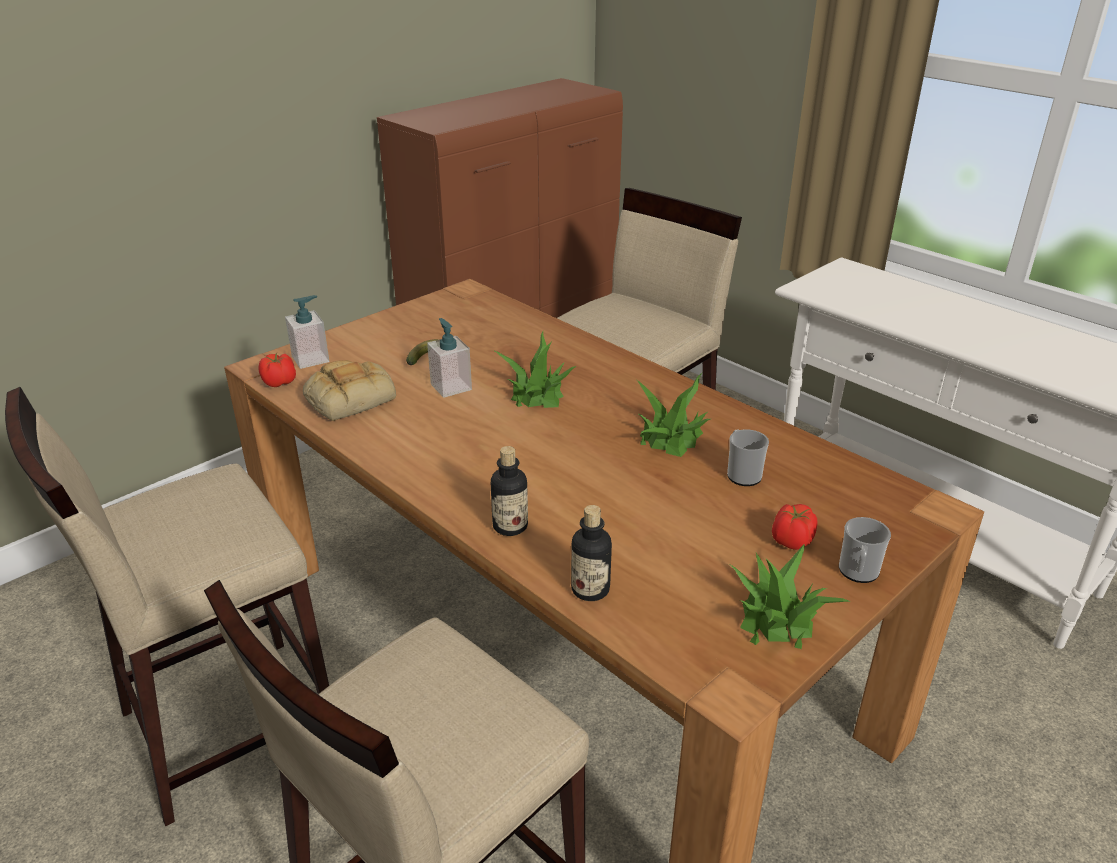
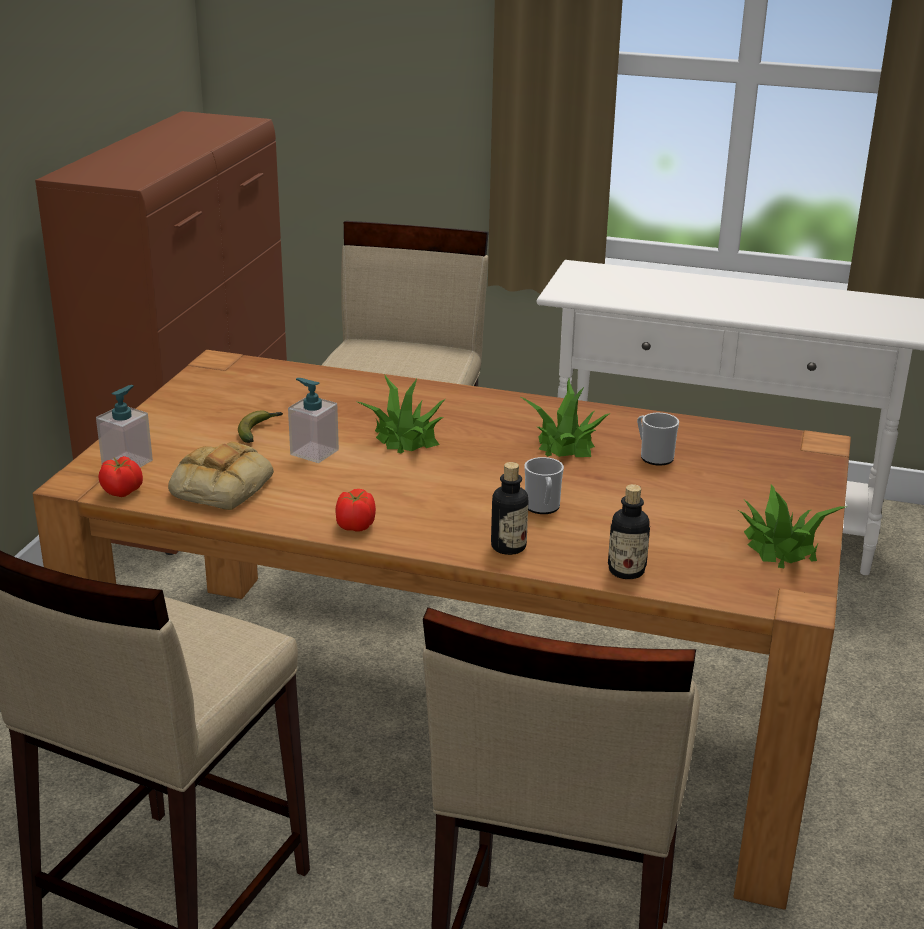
camera: 30 degrees left, 5 degrees down
(791, 541) = (739, 494): tomato -> tomato (355, 526)
(858, 573) = (806, 501): mug -> mug (543, 508)

